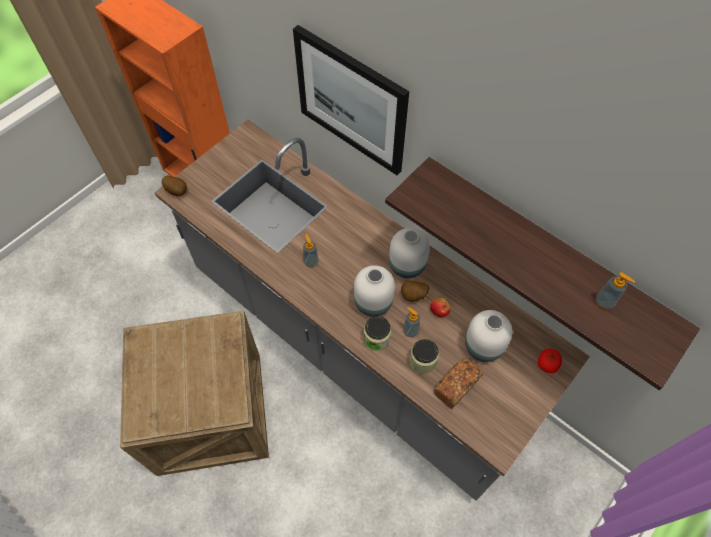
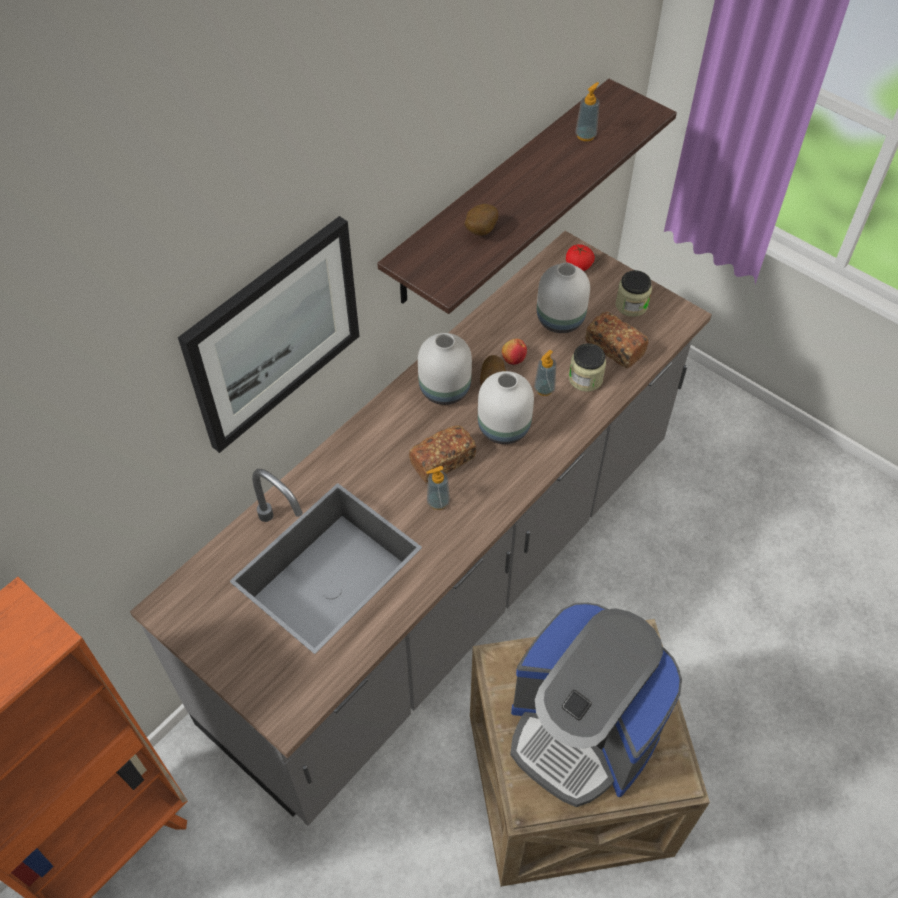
camera: 90 degrees left, 5 degrees down
(176, 370) = (582, 732): none -> coffee machine
(177, 191) = (287, 712): potato -> potato (479, 231)
(344, 264) = (442, 460): none -> bread
(376, 339) = (558, 425): jar -> jar (631, 305)

